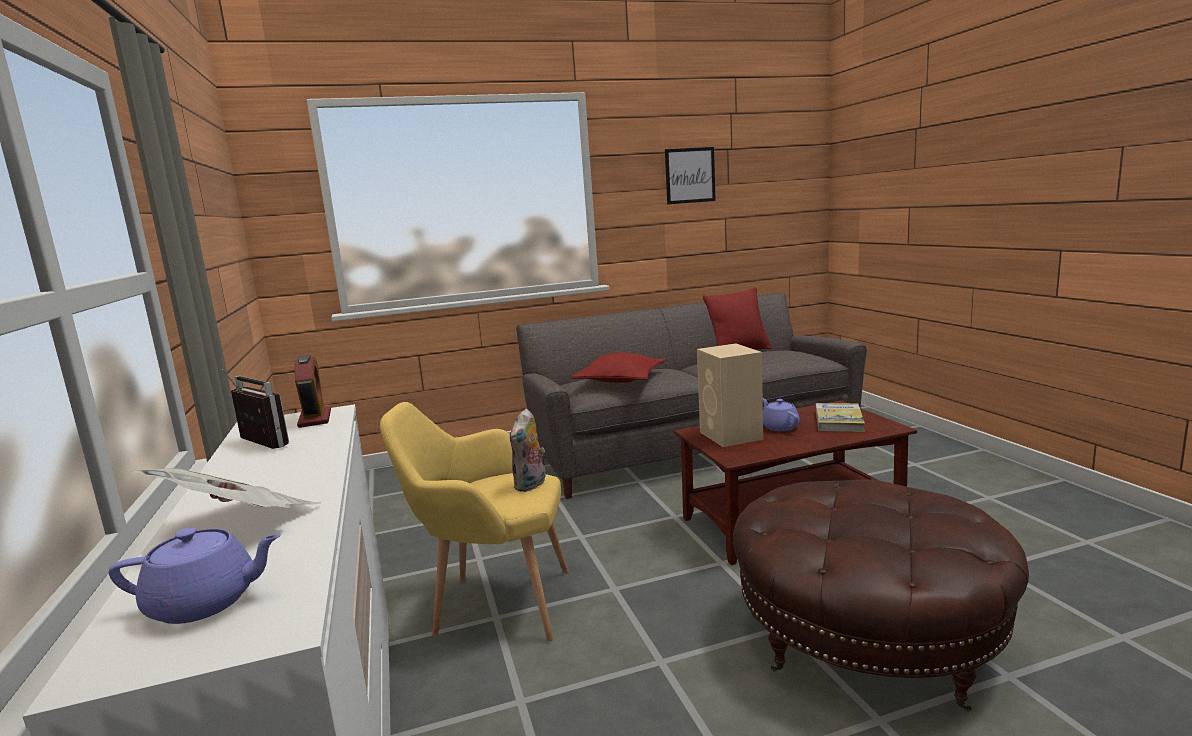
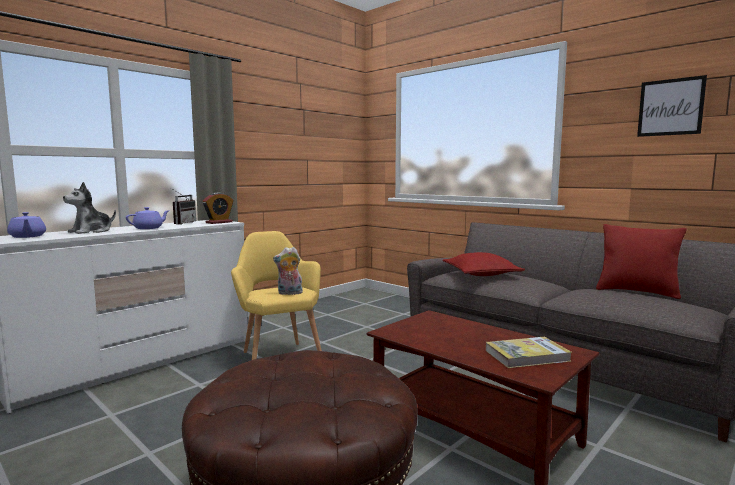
camera: 60 degrees right, 5 degrees down
(241, 525) = (91, 231): newspaper -> plush toy
(731, 436) = (434, 325): beige speaker -> none
(779, 427) = (477, 337): purple teapot -> purple teapot (149, 228)

